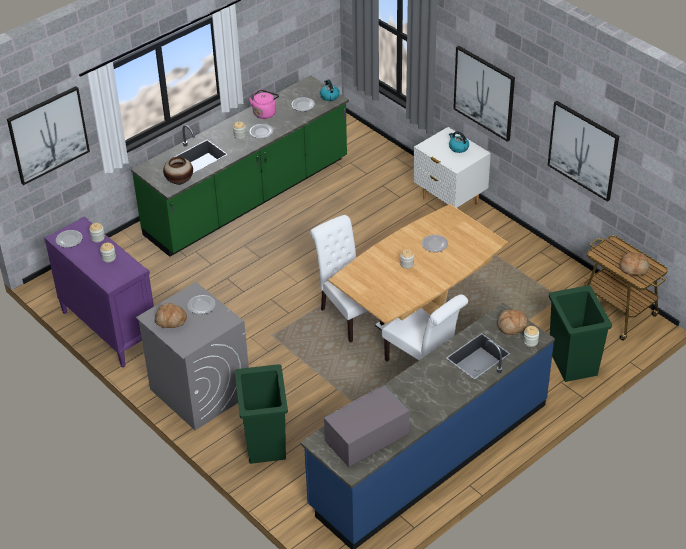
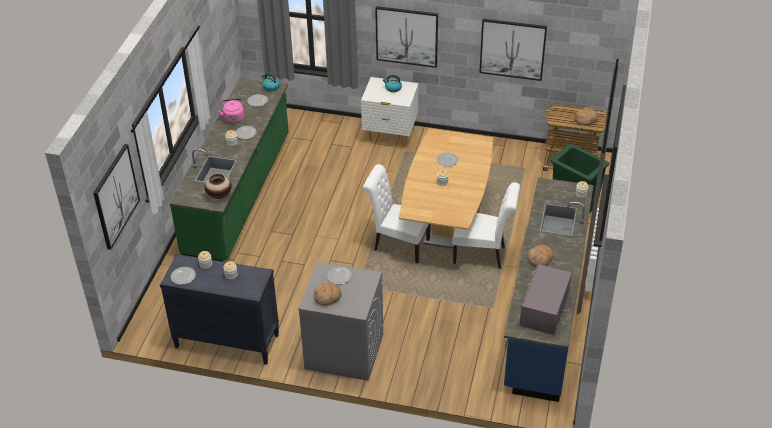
camera: 35 degrees left, 0 degrees up
(109, 329) = (226, 341): purple dresser -> black dresser
(266, 442) = (427, 361): green trash can -> none
(512, 326) = (559, 189): bread -> bread (540, 259)

